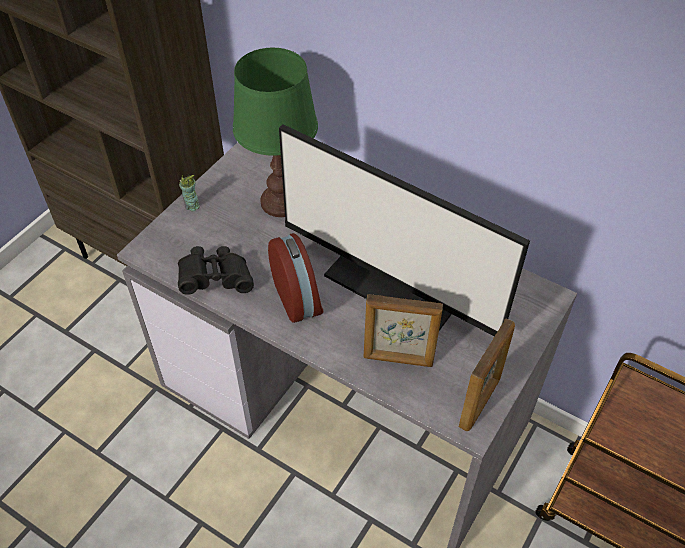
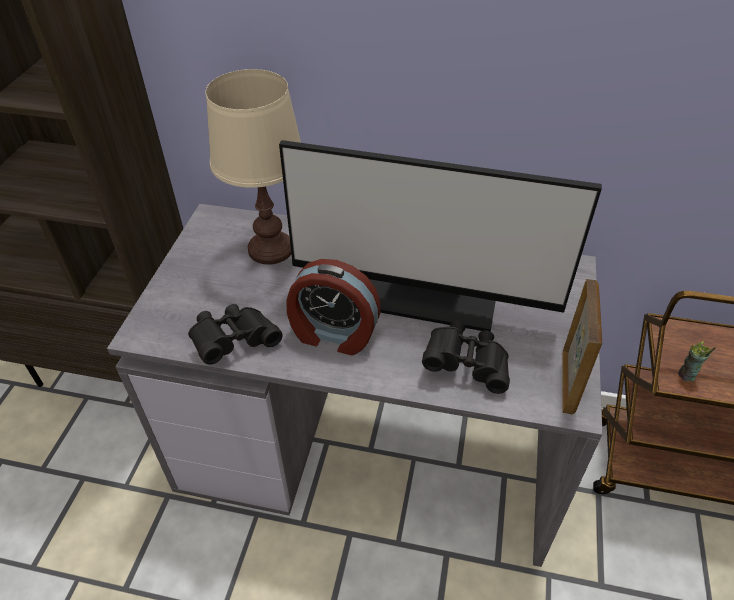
camera: 20 degrees left, 5 degrees down
(192, 206) = (175, 277): cup -> cup (686, 375)
(281, 202) = (270, 249): green table lamp -> beige table lamp
(298, 297) = (333, 334): alarm clock -> alarm clock turned 150 degrees clockwise
(398, 359) = (467, 365): picture frame -> black binoculars

